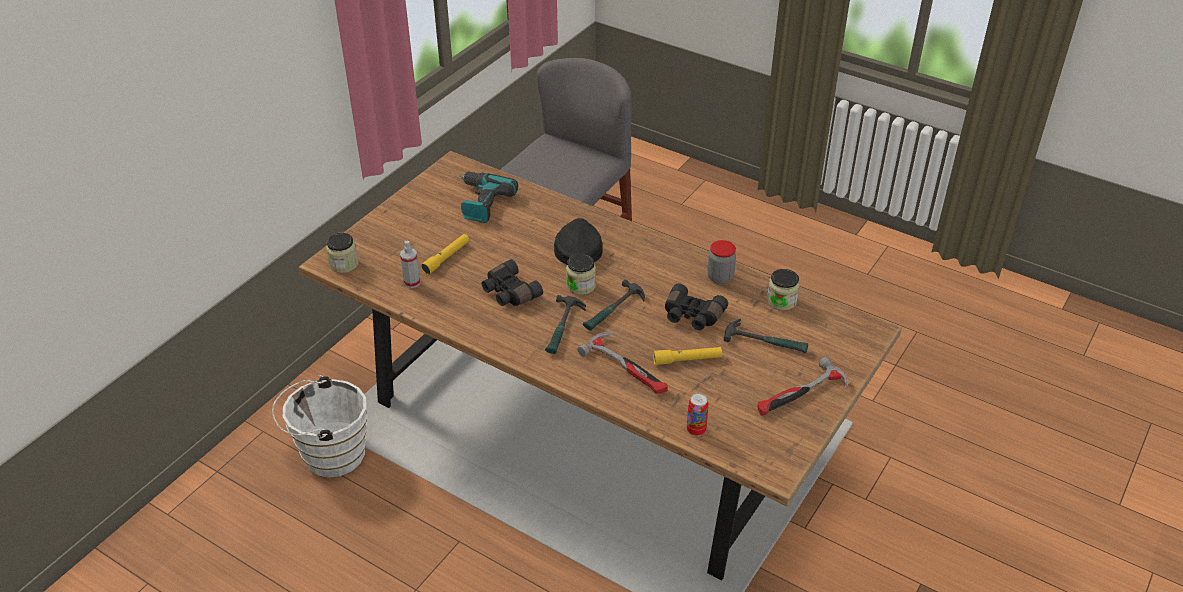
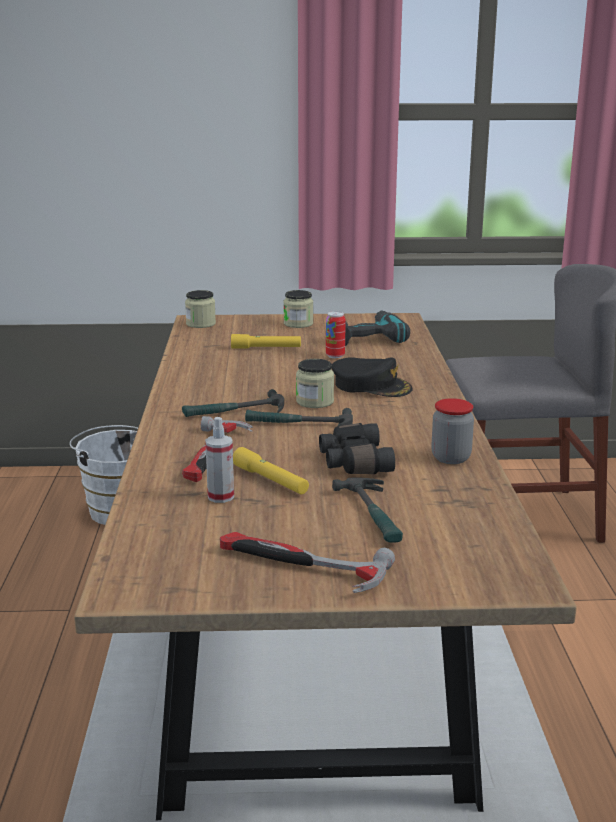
camera: 55 degrees right, 20 degrees down
(412, 282) = (212, 347): spray bottle -> spray bottle (220, 497)
(509, 293) = (254, 379): black binoculars -> none
(578, 248) = (371, 386): black cap -> black cap turned 60 degrees clockwise
(696, 430) = (147, 518): can -> can (335, 356)
(781, 301) = (472, 503): jar -> jar (298, 324)

